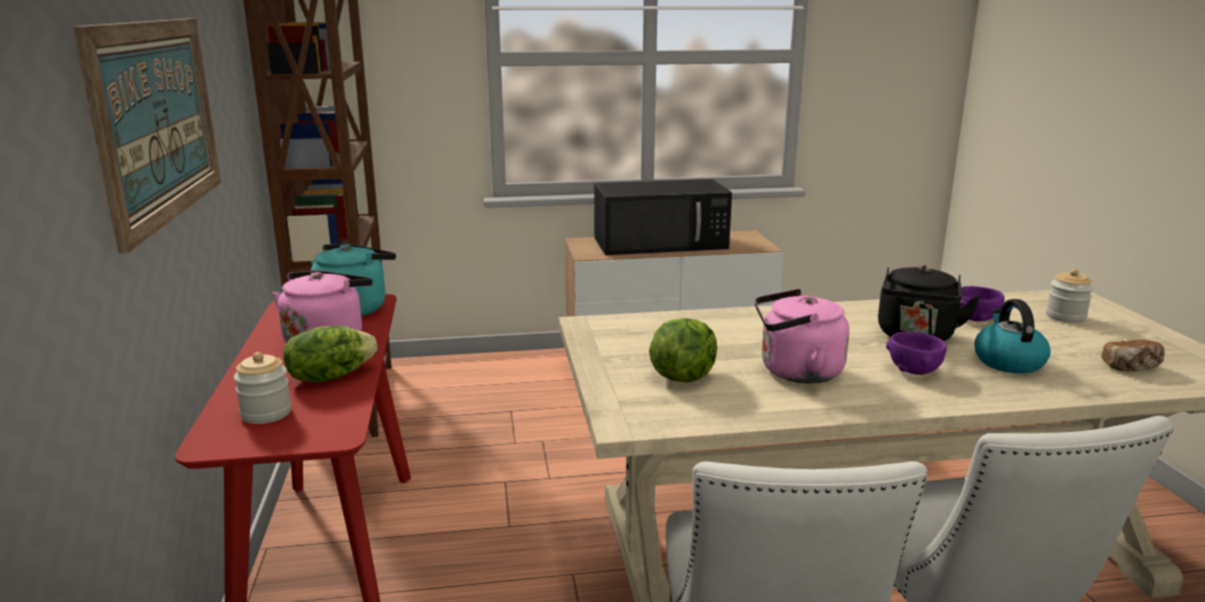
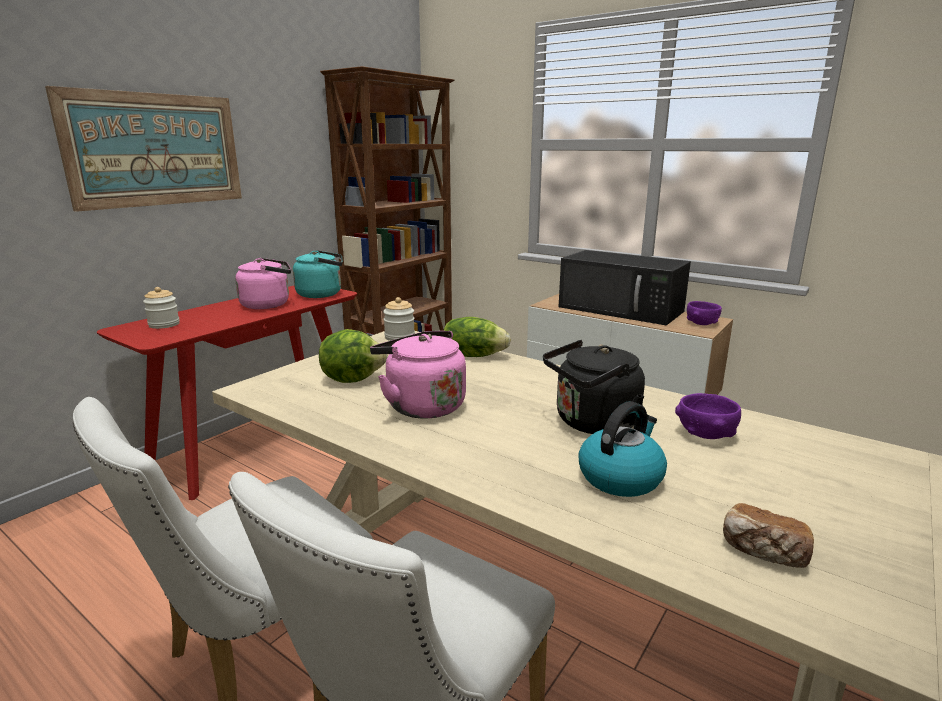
camera: 45 degrees right, 0 degrees up
(330, 376) = (224, 319): lettuce -> lettuce (473, 355)
(913, 370) = (509, 442): purple bowl -> purple bowl (701, 323)
(1065, 317) = (836, 475): jar -> jar (399, 337)

